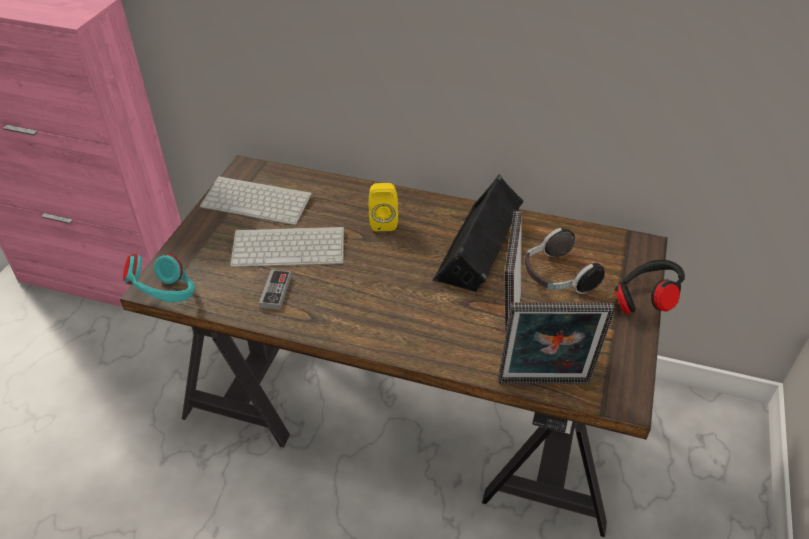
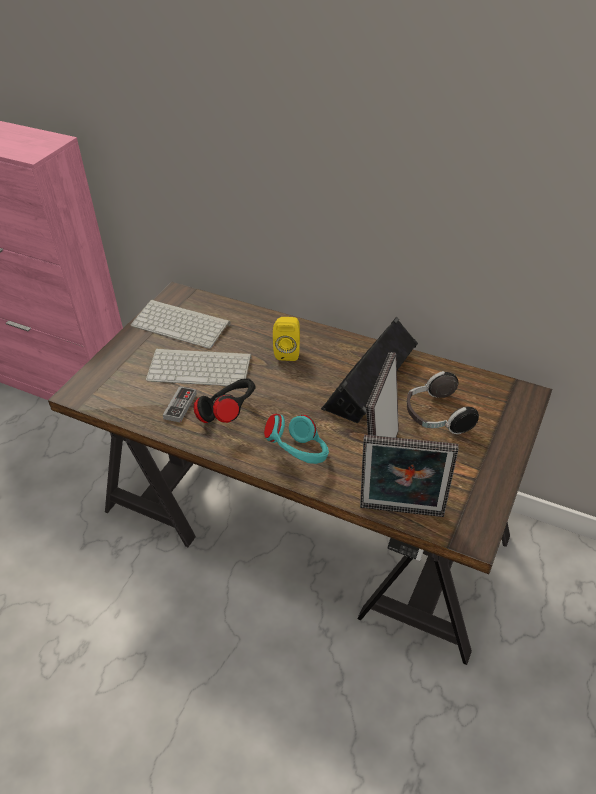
camera: 10 degrees right, 0 degrees up
(166, 297) = (86, 402): turquoise headphones -> turquoise headphones (299, 455)
(644, 302) = (514, 447): black headphones -> black headphones (229, 414)

